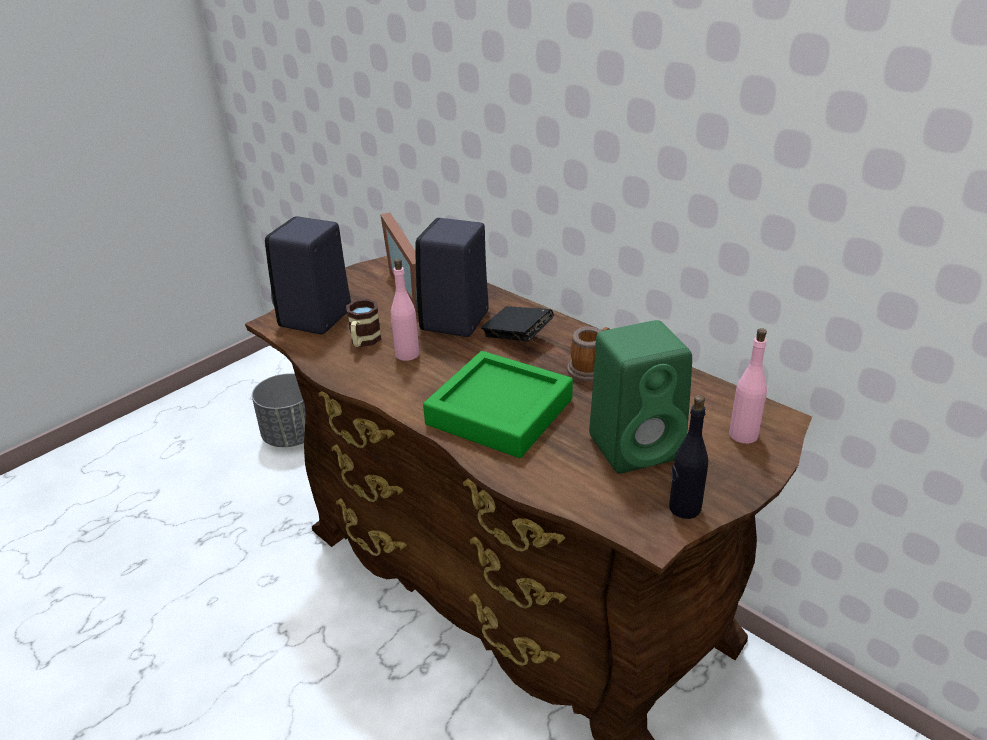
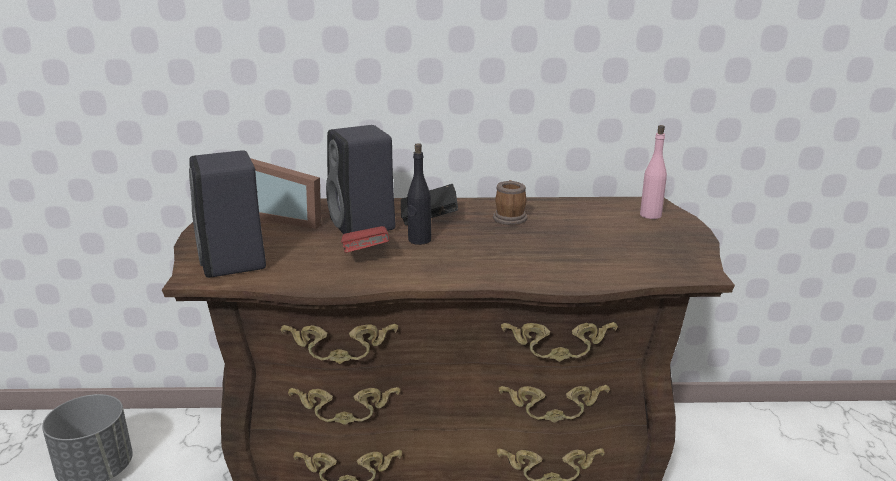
camera: 45 degrees left, 10 degrees down
(363, 342) = (312, 260): mug -> none
(407, 354) = (365, 254): pink bottle -> red book
(499, 412) = (501, 258): green tray -> none
(638, 445) = (612, 240): green speaker -> none
(684, 508) = (690, 256): black bottle -> black bottle (419, 240)

